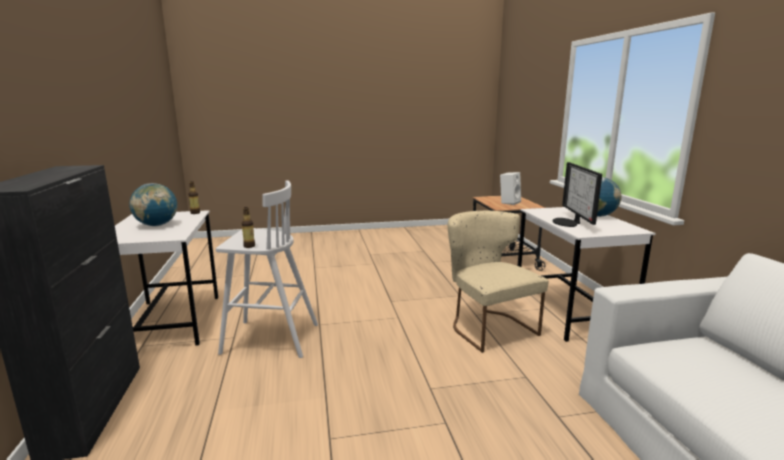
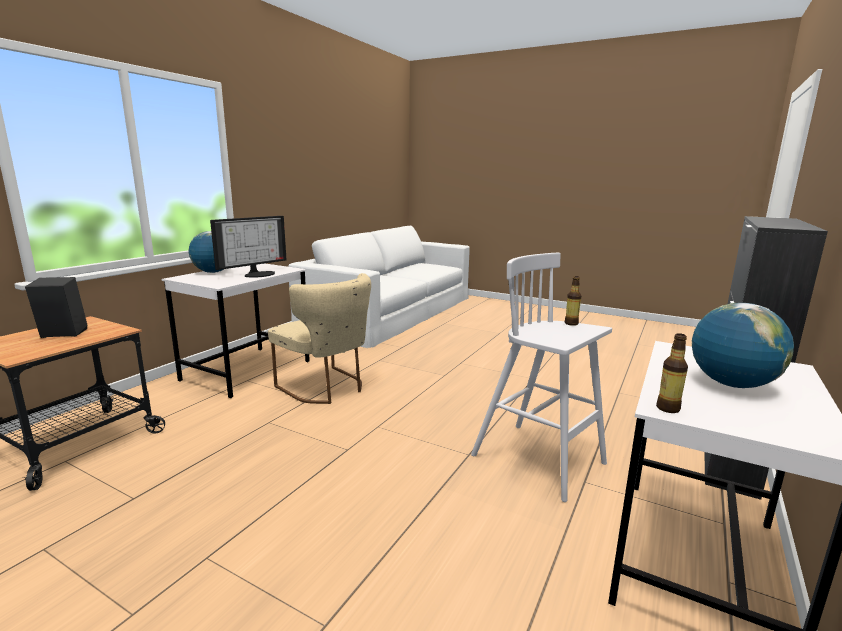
camera: 140 degrees left, 0 degrees up
(487, 326) = (327, 388): beige chair -> beige chair turned 60 degrees counterclockwise
(509, 202) = (61, 335): white speaker -> black speaker

